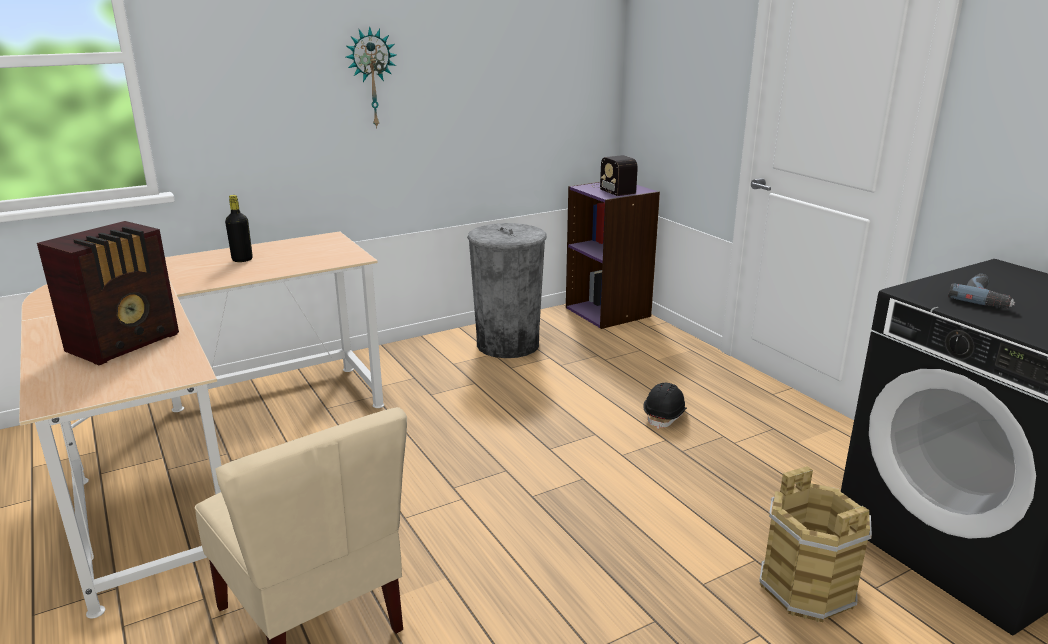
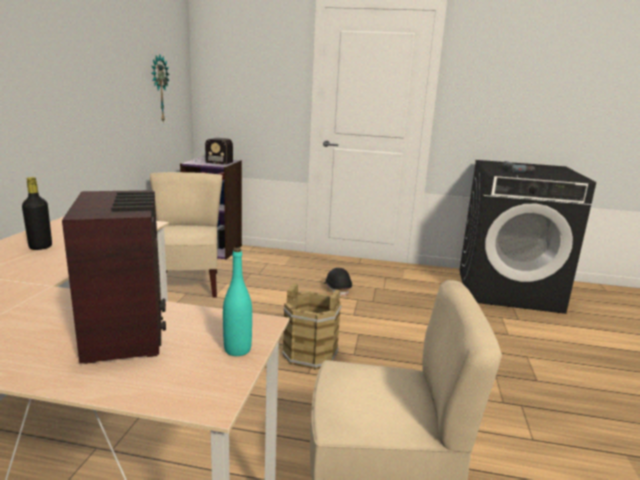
camera: 50 degrees left, 5 degrees down
(133, 383) = (237, 350): none -> turquoise bottle
(371, 78) = (67, 70): wall clock -> wall clock (158, 89)
(508, 344) = (186, 285): grey trash can -> beige chair
(807, 587) = (505, 330): brown bucket -> brown bucket (310, 354)

